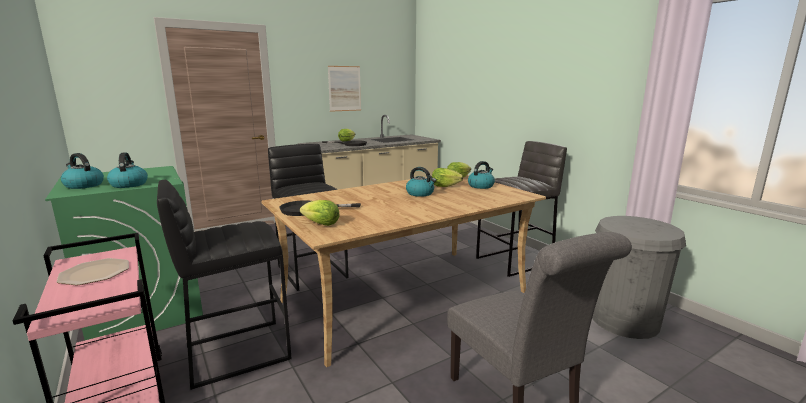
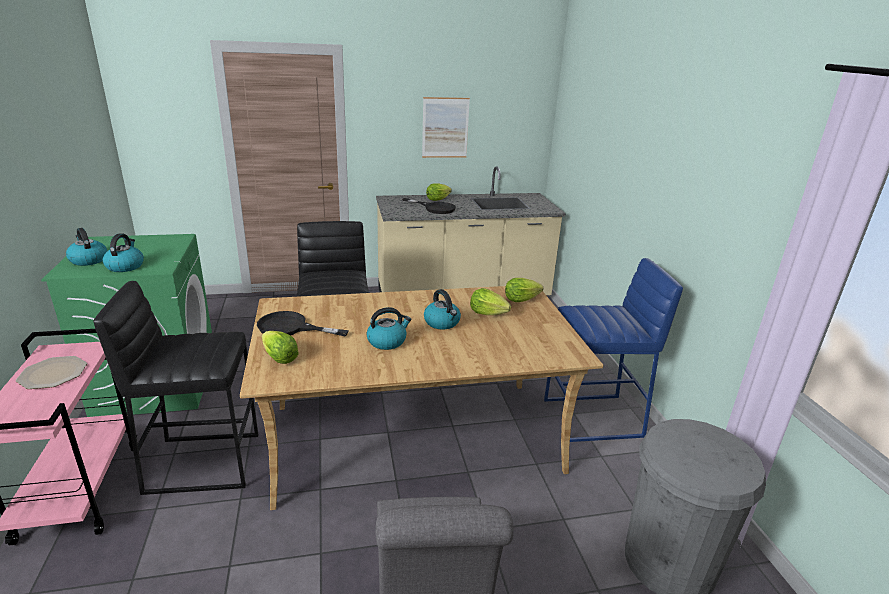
camera: 20 degrees right, 10 degrees up
(481, 186) = (536, 322): kettle -> kettle (387, 341)
(515, 261) = (593, 418): grey stool -> blue stool

